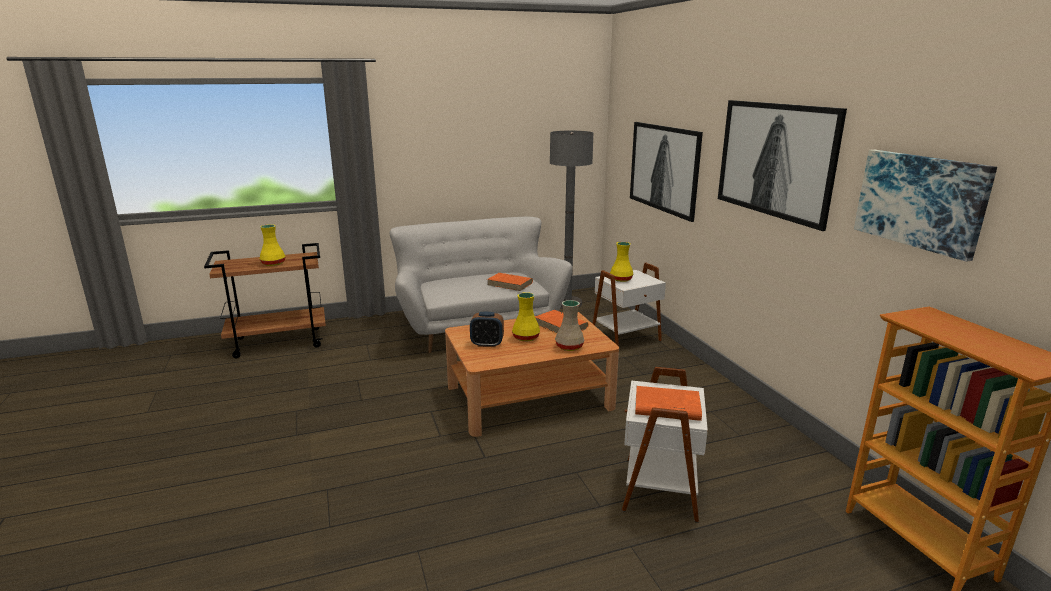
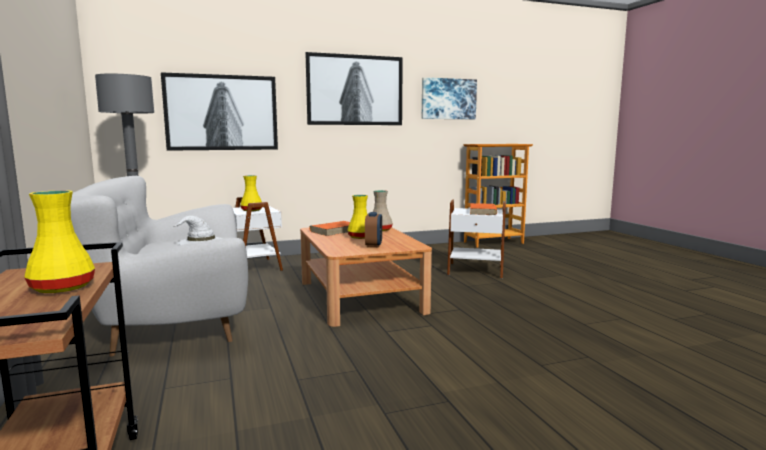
camera: 90 degrees left, 10 degrees down
(510, 284) = (201, 241): orange book -> white hat

